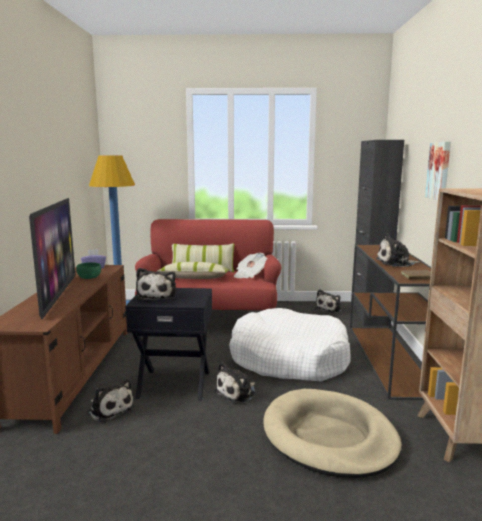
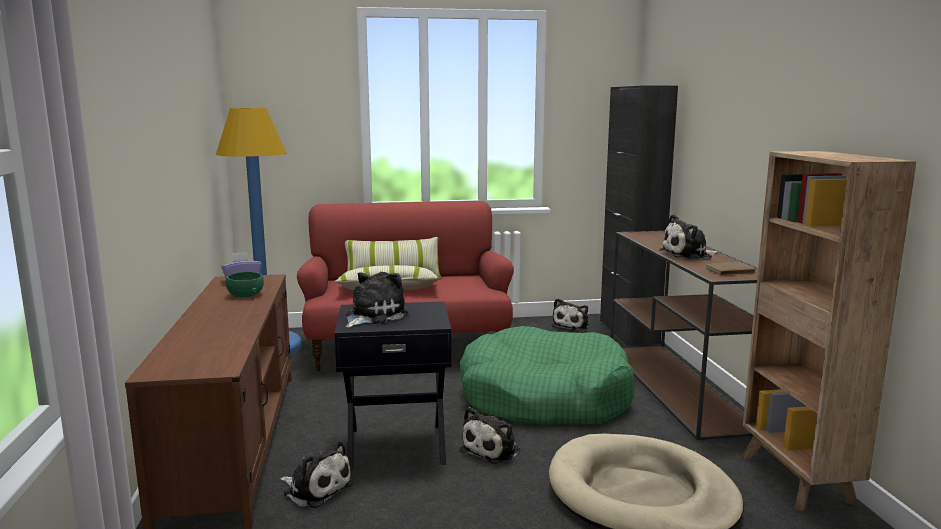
camera: 10 degrees left, 0 degrees up
(58, 294) = (215, 322): television -> none
(158, 296) = (373, 316): plush toy -> plush toy turned 135 degrees counterclockwise
(250, 275) = (466, 282): newspaper -> none
(289, 359) = (544, 397): white dog bed -> green dog bed
(440, 170) = (743, 128): picture -> none

